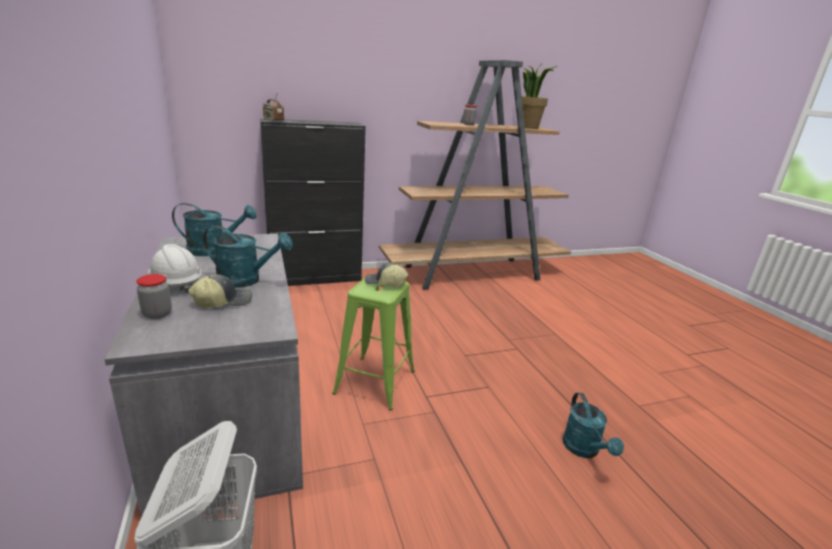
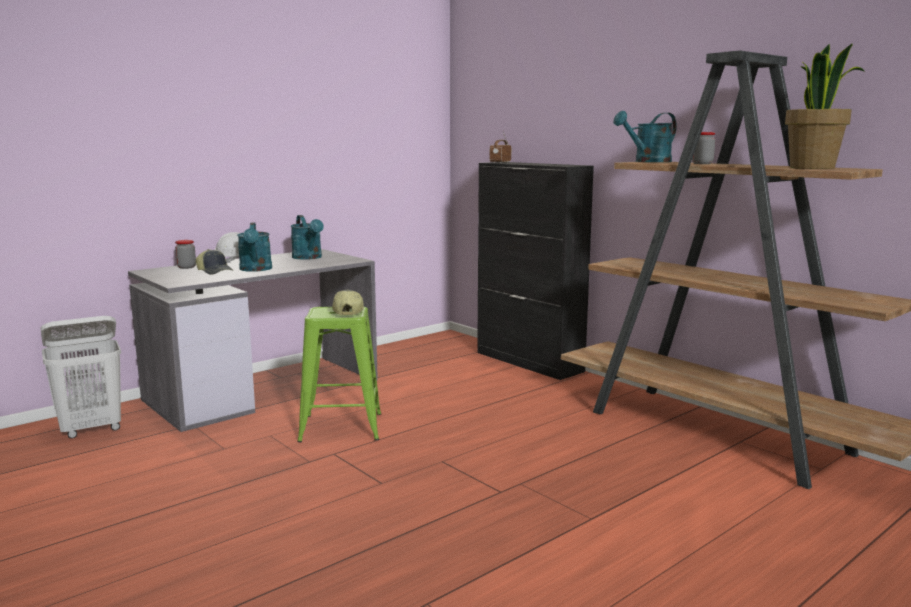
camera: 70 degrees right, 10 degrees down
(584, 450) = (286, 555): turquoise watering can -> turquoise watering can (648, 161)

